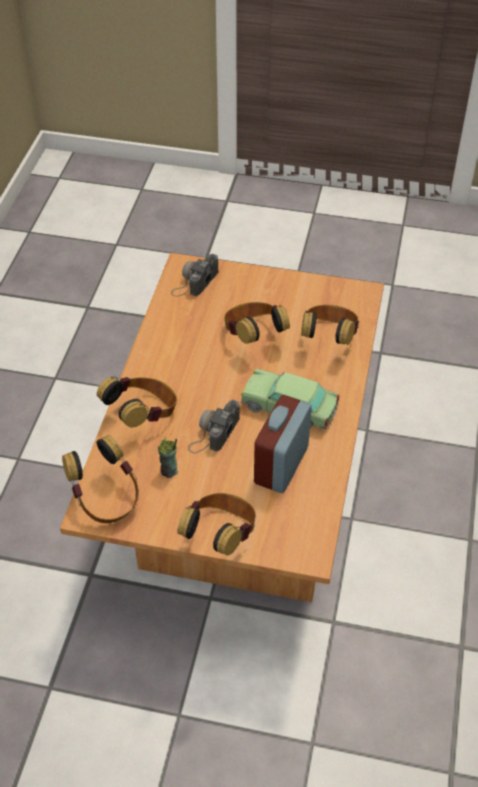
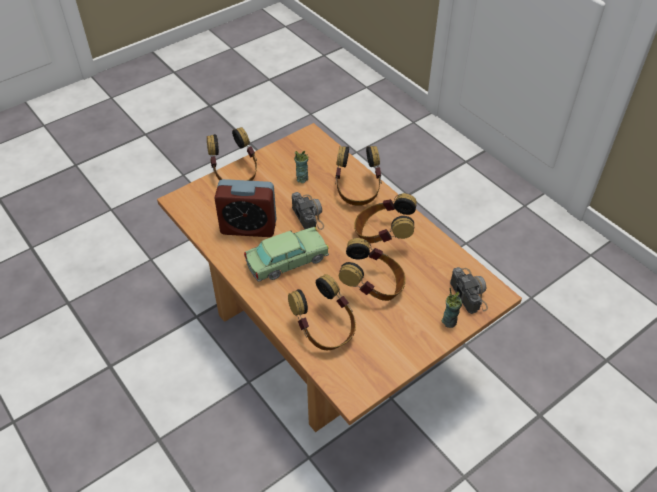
camera: 130 degrees right, 0 degrees up
(106, 499) = (311, 146): headphones -> headphones (383, 235)
(239, 277) = (449, 321): none -> cup
(281, 465) = (248, 227): alarm clock -> alarm clock turned 120 degrees clockwise

